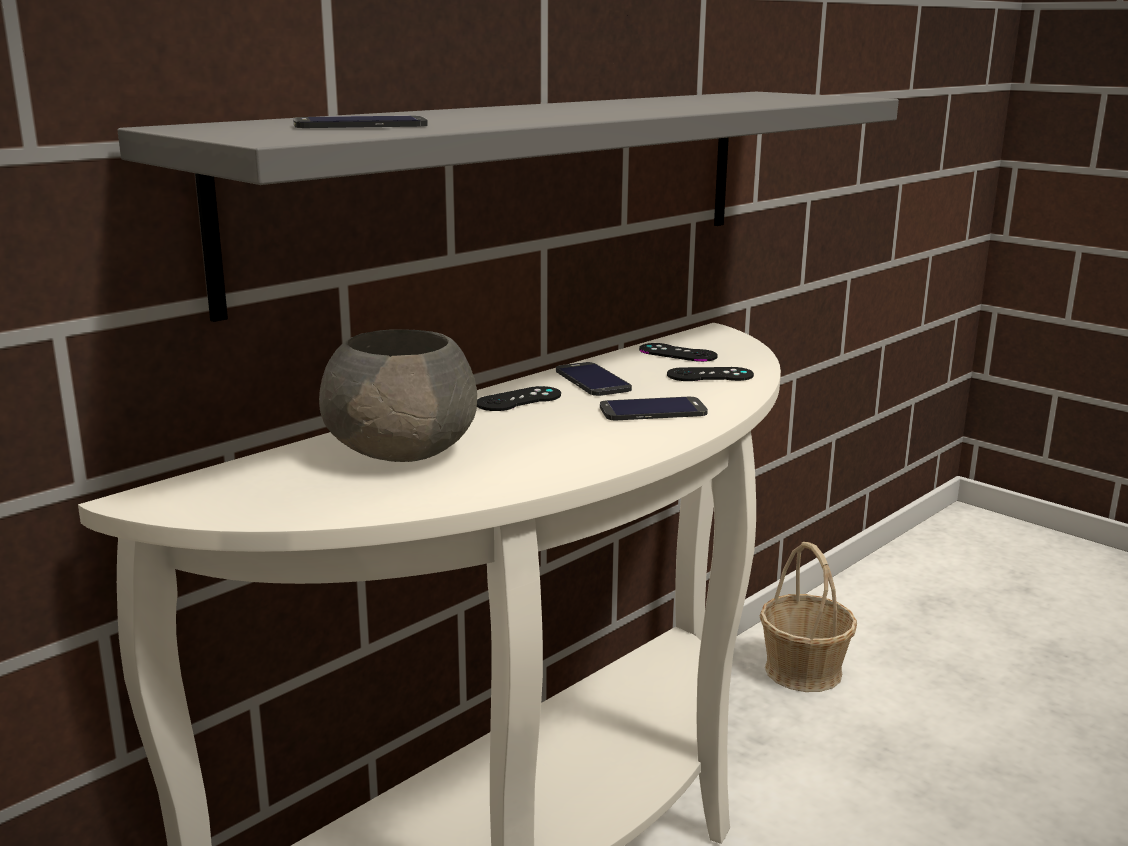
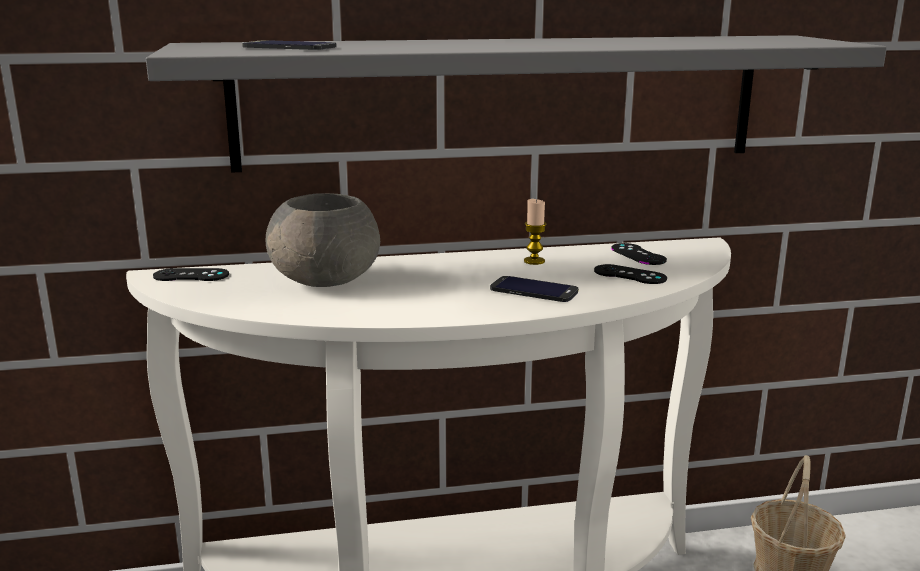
camera: 35 degrees right, 0 degrees up
(519, 399) = (458, 264): black game controller -> black game controller (191, 275)
(592, 380) = (534, 261): phone -> candle

